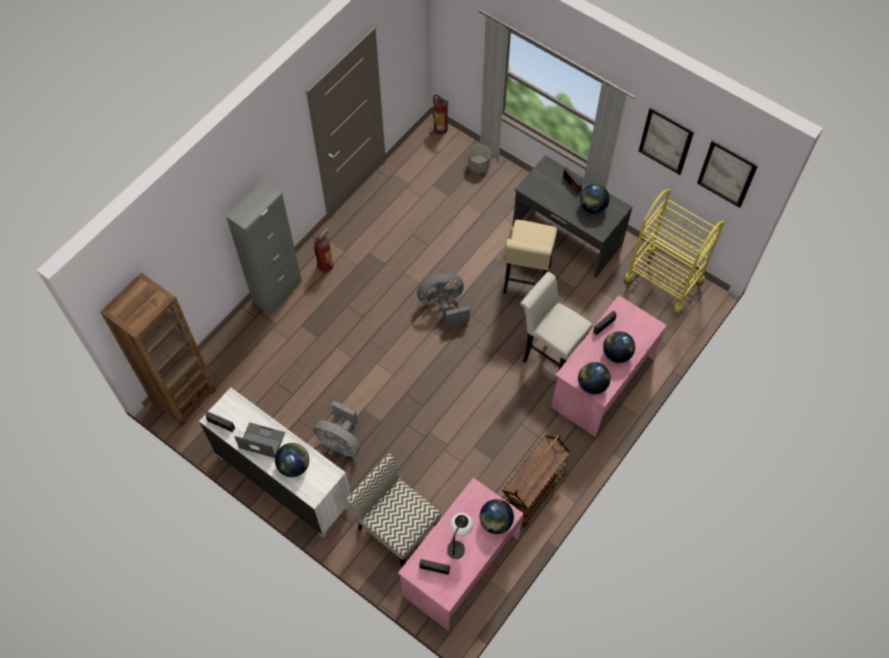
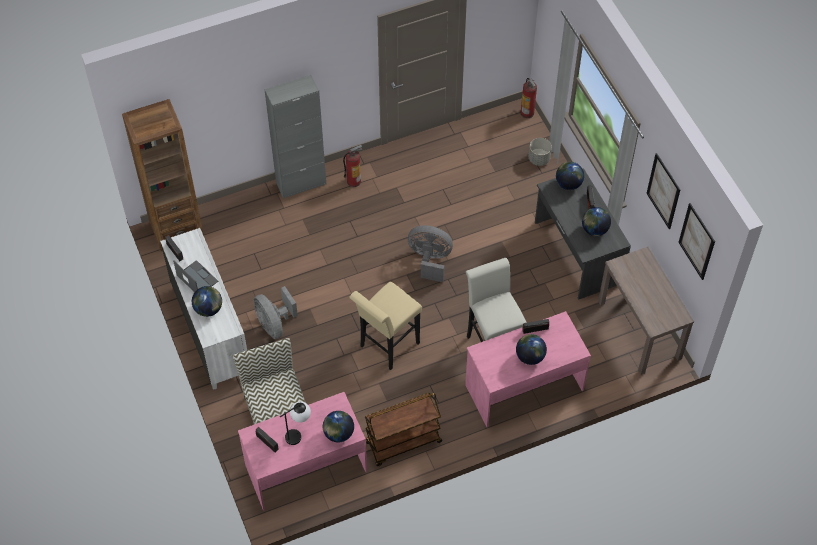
camera: 30 degrees right, 5 degrees down
(526, 283) = (513, 275): beige stool -> beige stool (386, 347)
(592, 384) = (491, 370): globe -> globe (568, 184)
(664, 279) = (639, 330): yellow cart -> brown console table

